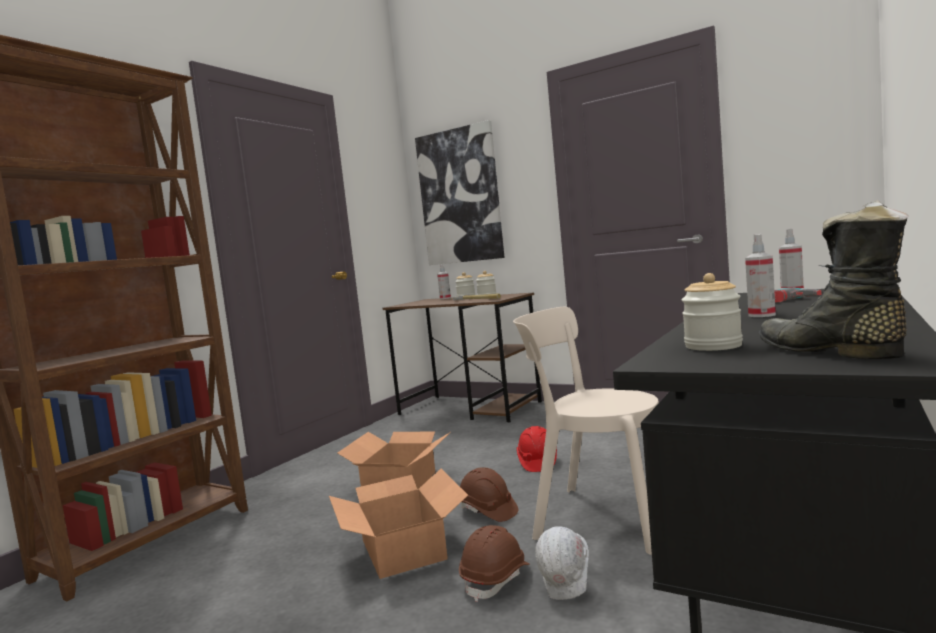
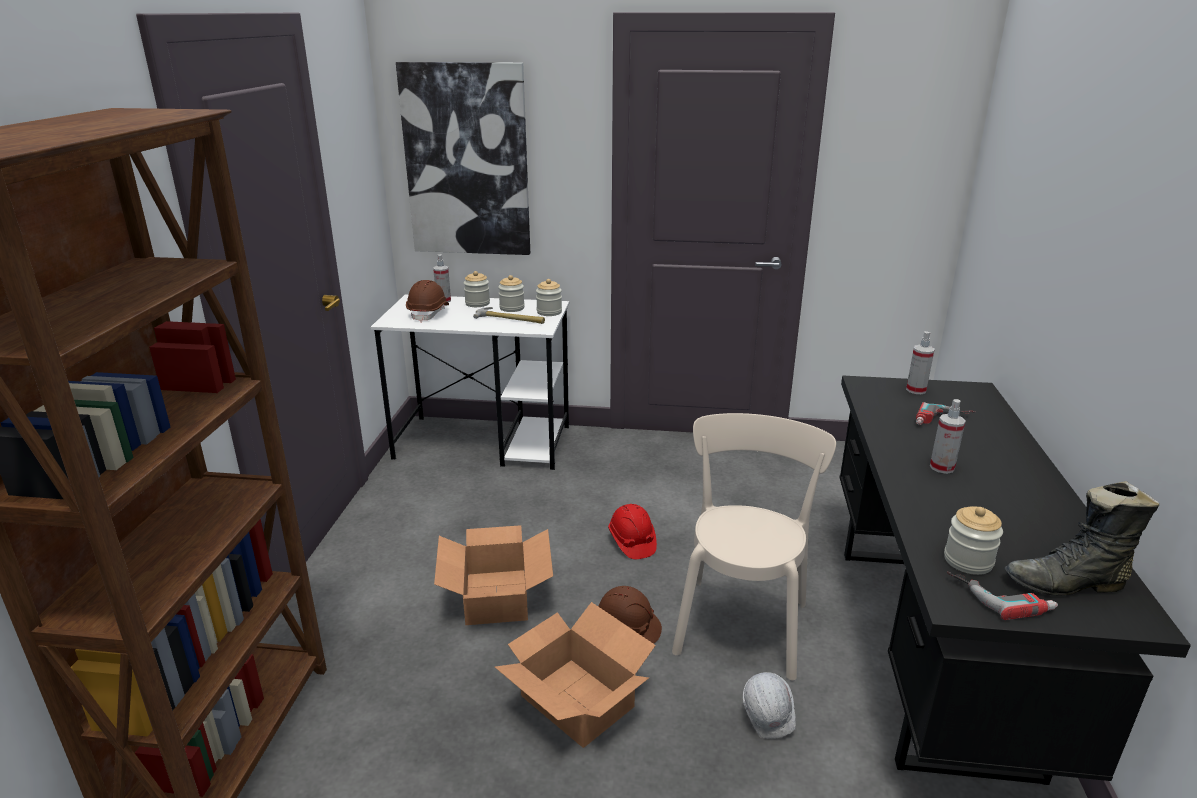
camera: 25 degrees left, 20 degrees up
(470, 408) = (484, 442): brown desk -> white desk
(496, 578) = (698, 723): brown hard hat -> brown hard hat (429, 313)
(511, 295) = (549, 312): none -> jar
(598, 517) = (742, 622): beige chair -> beige chair turned 105 degrees clockwise
(723, 358) = (1000, 595): none -> power drill
(827, 351) = (1067, 584): black boot -> black boot turned 45 degrees counterclockwise

